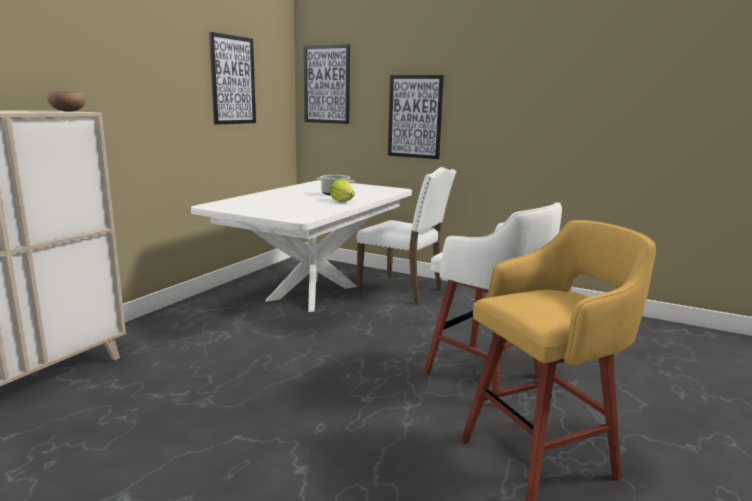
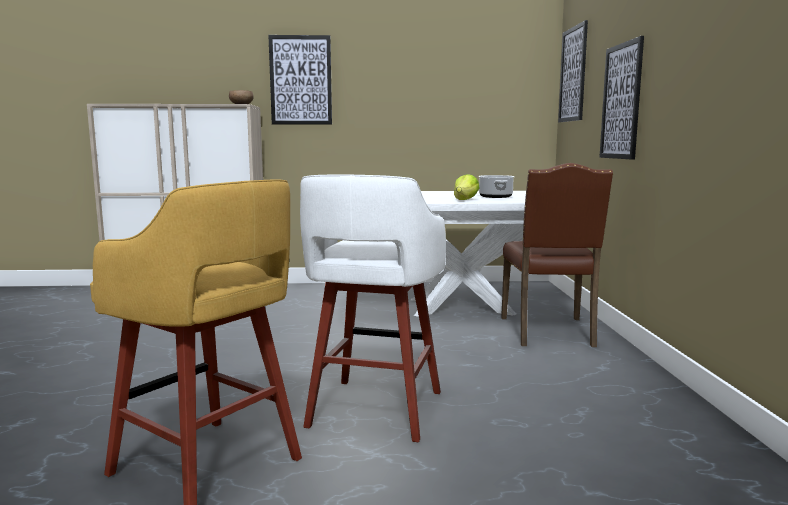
camera: 60 degrees right, 5 degrees down
(233, 80) = (453, 79): picture -> picture (300, 80)
(403, 289) = (549, 332): white chair -> brown chair

